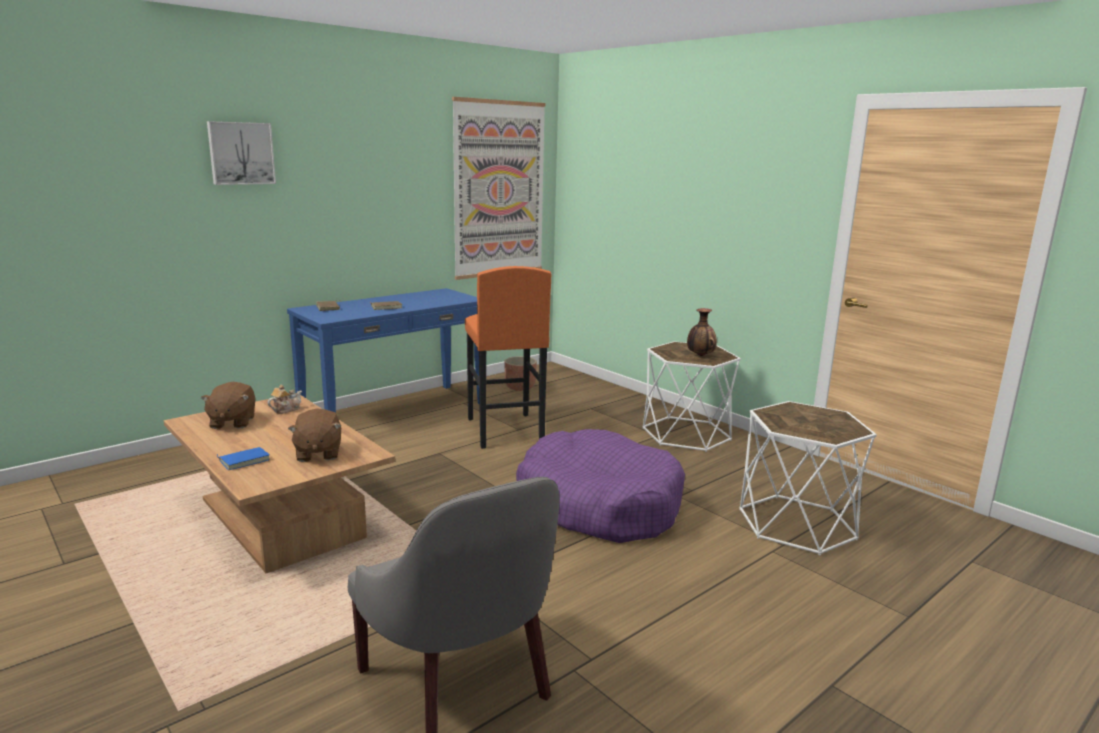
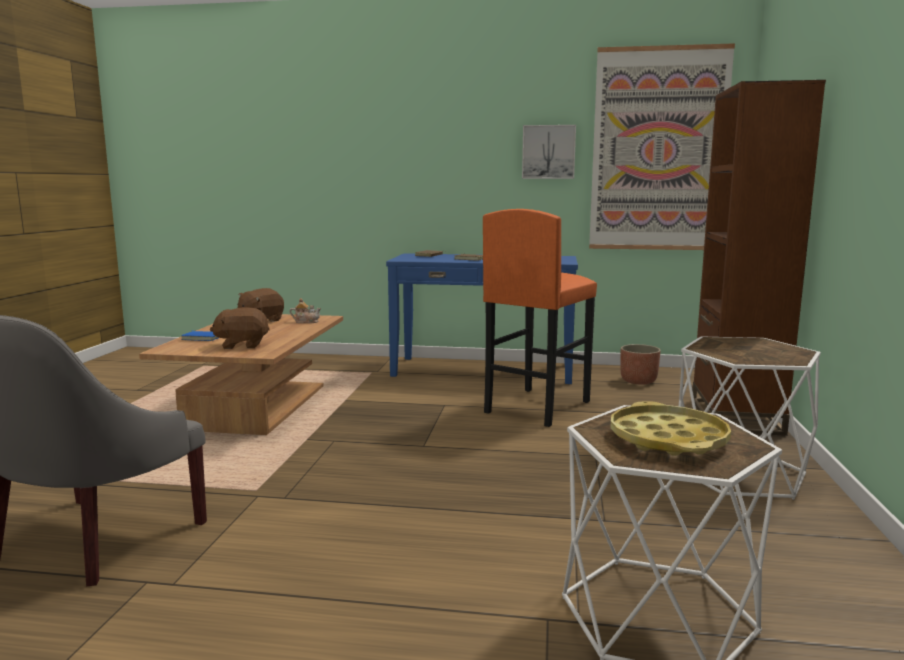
camera: 50 degrees right, 5 degrees down
(241, 153) = (376, 115): picture -> picture (548, 152)
(318, 453) = (242, 345): brown plush toy -> brown plush toy turned 45 degrees clockwise
(598, 504) = (474, 488): purple dog bed -> none
(619, 397) = (735, 416): none -> brown bookcase
(700, 356) = (749, 353): vase -> none
(814, 422) = (668, 439): none -> yellow tray

